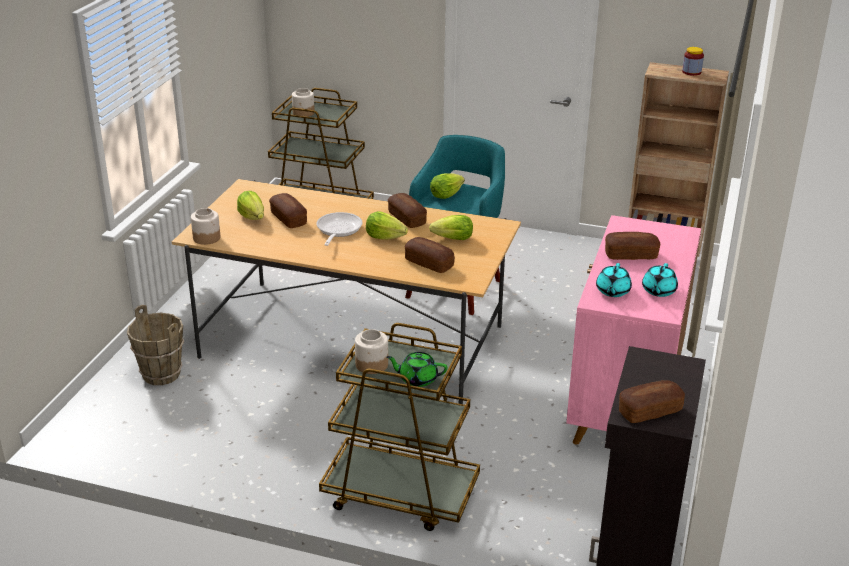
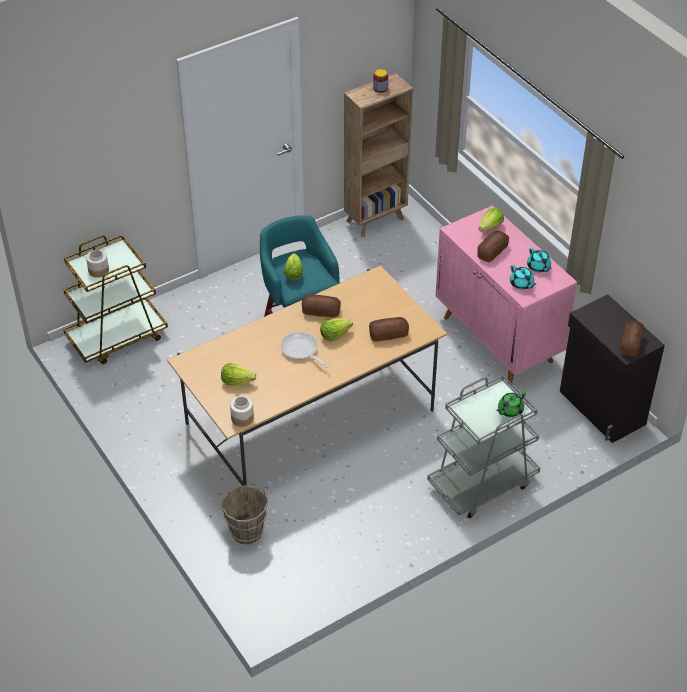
camera: 50 degrees left, 15 degrees up
(288, 219) = (259, 365): bread -> none
(371, 365) = (478, 421): jar -> none
(399, 494) = (482, 483): brown cart -> grey cart
(453, 239) = (370, 306): lettuce -> lettuce (490, 227)

